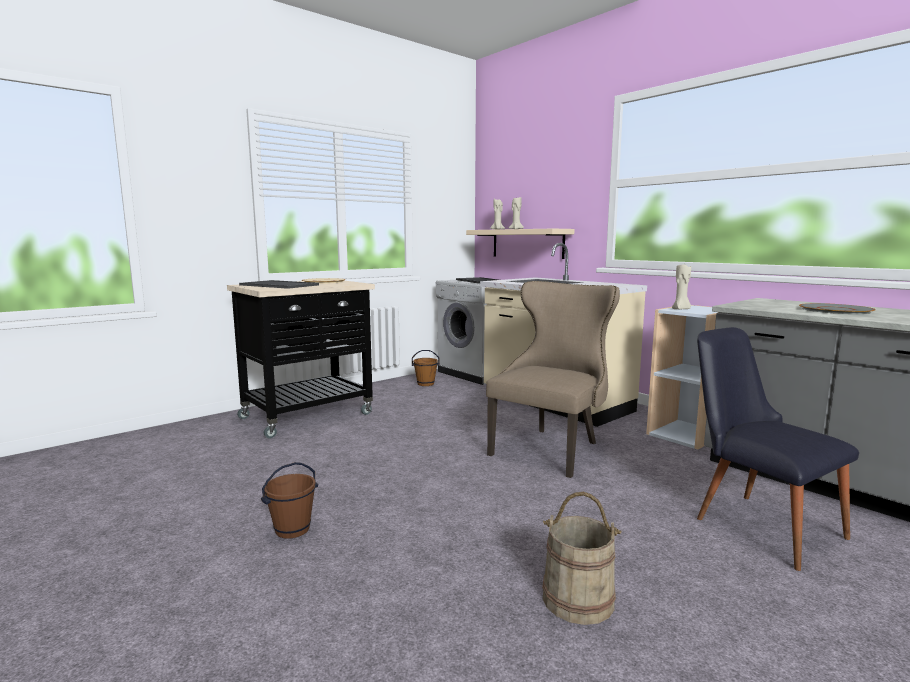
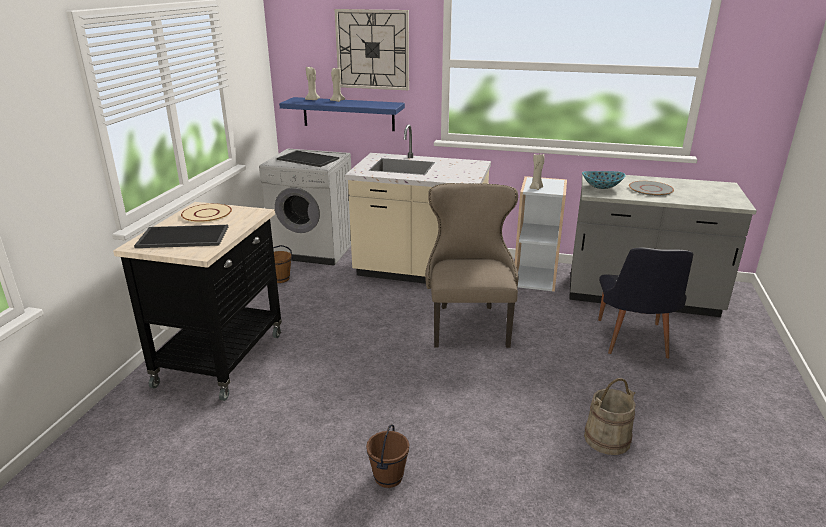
camera: 35 degrees left, 15 degrees up
(527, 243) = (348, 114): beige shelf -> blue shelf
(550, 179) = (372, 49): none -> wall clock
(757, 522) = (633, 342): black chair -> black chair turned 105 degrees counterclockwise
(758, 304) = (602, 187): none -> bowl

